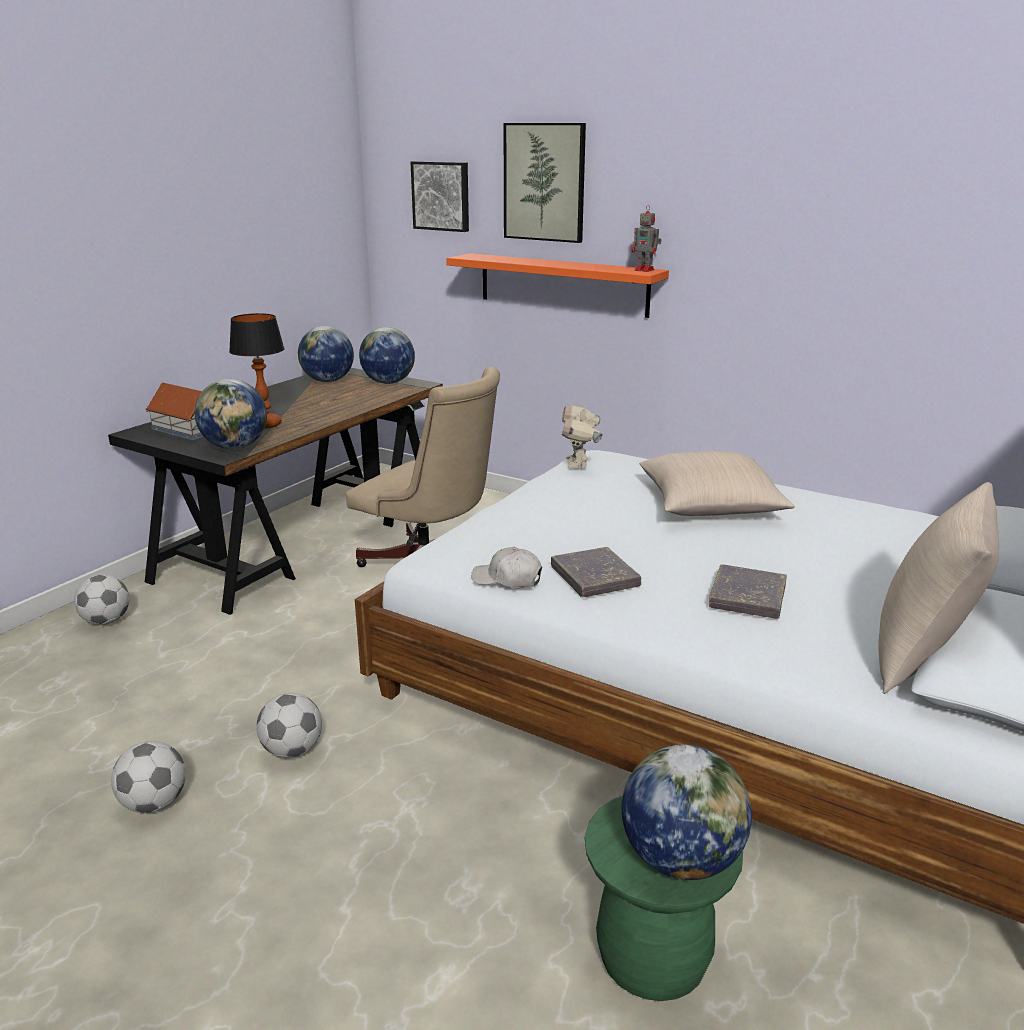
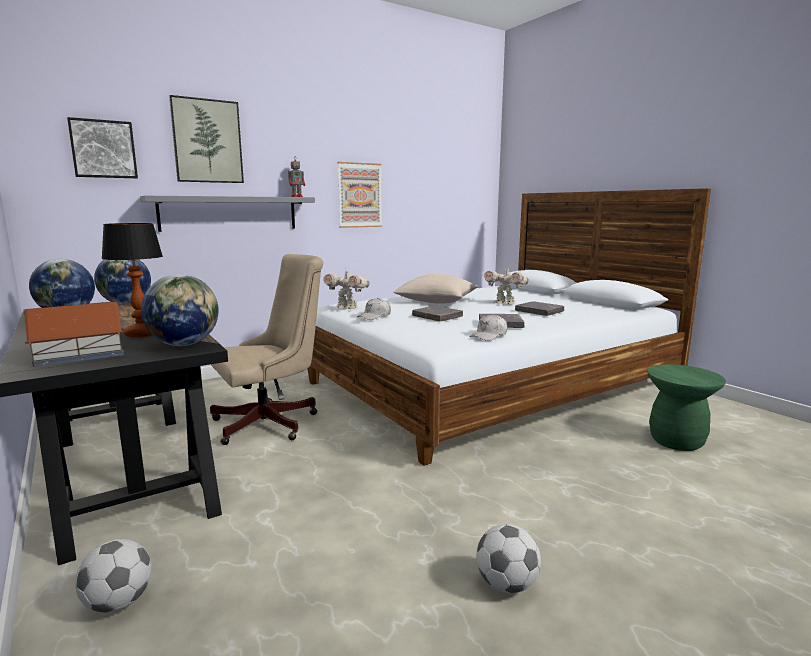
camera: 65 degrees left, 10 degrees down
(292, 751) = (468, 509): football -> none
(546, 489) = (374, 316): none -> white cap
(562, 284) = (229, 213): orange shelf -> grey shelf
(594, 526) = (437, 317): none -> grey book
(680, 859) = (696, 373): globe -> none
(772, 273) = (359, 195): none -> picture
(778, 557) = (504, 303): none -> toy robot
(922, 655) = (598, 305): beige pillow -> none

